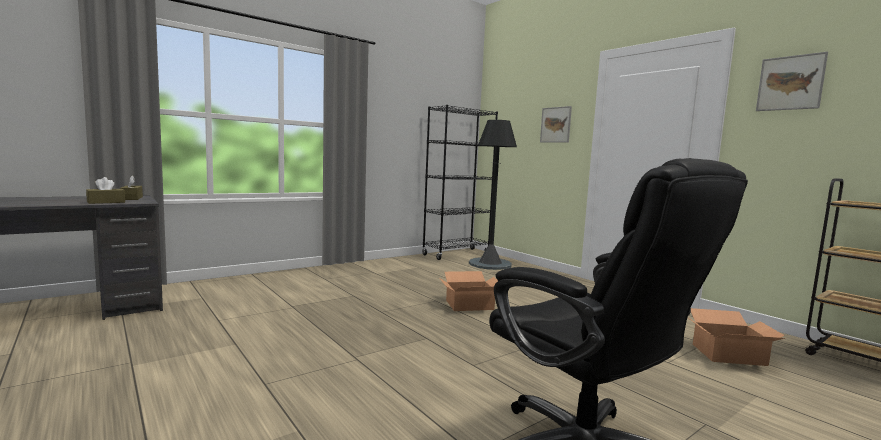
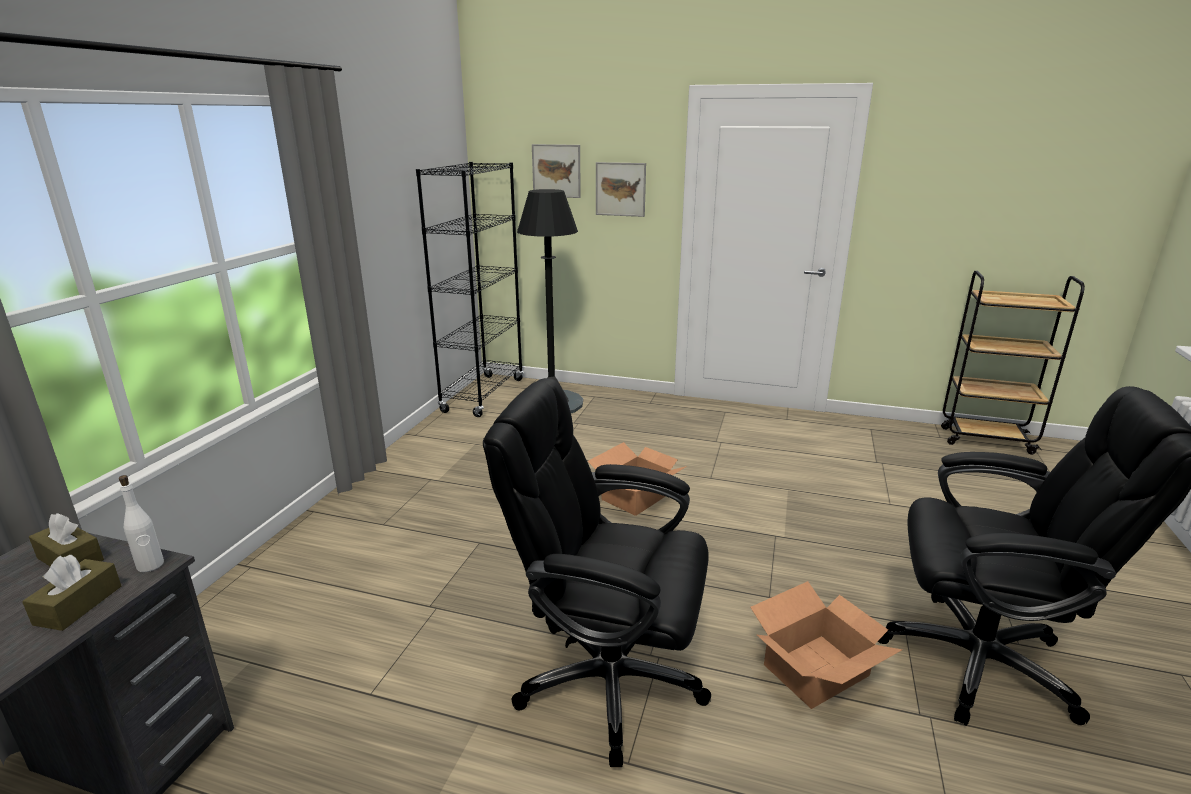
camera: 35 degrees left, 15 degrees up
(143, 202) = (150, 565): none -> white bottle
(315, 356) = (609, 681): none -> black office chair
(729, 355) = (912, 471): cardboard box -> cardboard box (817, 670)
(790, 83) = (929, 161): picture -> picture (556, 171)

